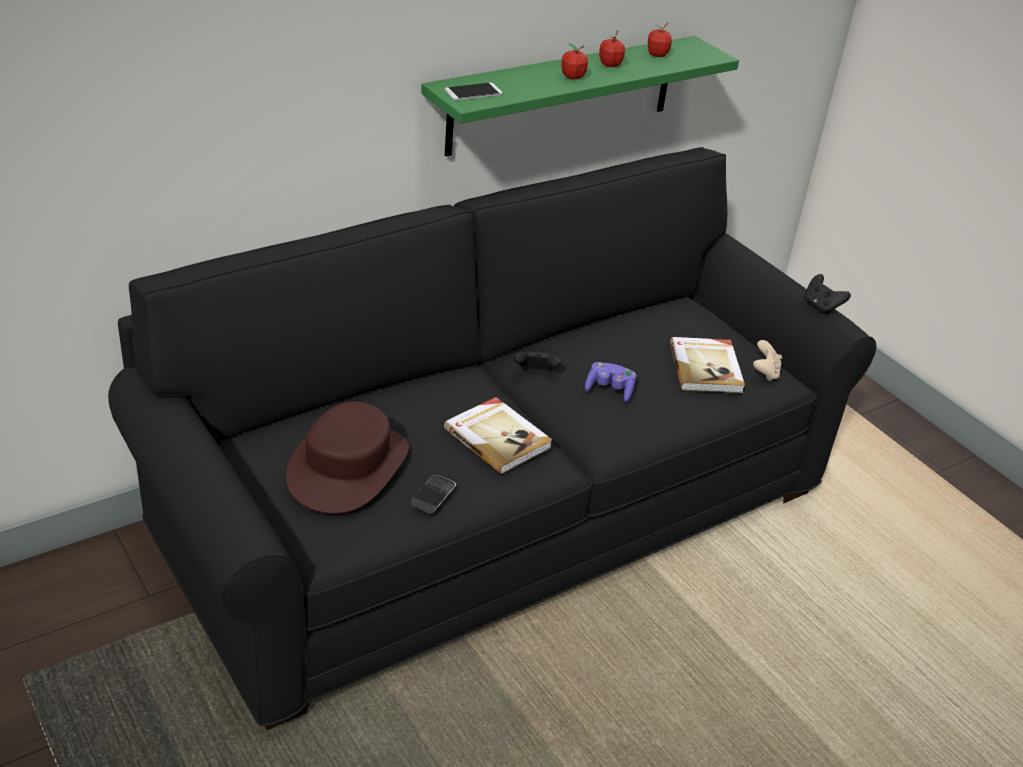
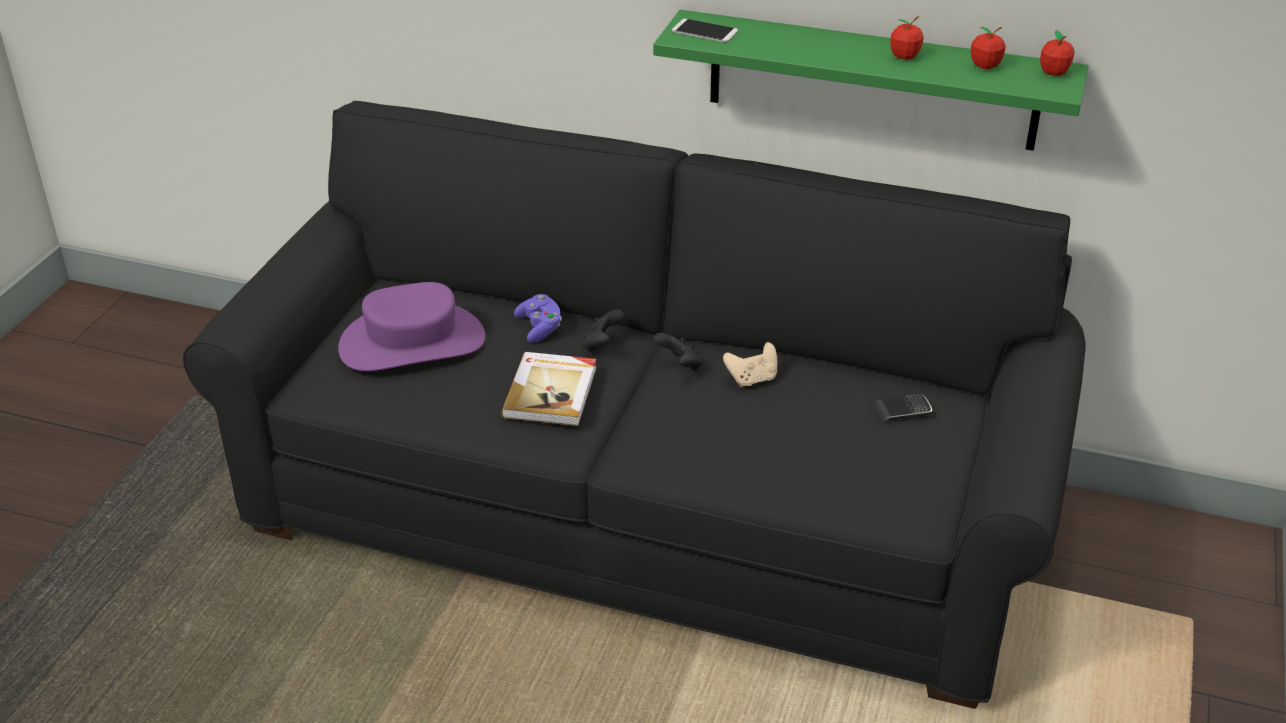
camera: 55 degrees right, 0 degrees up
(348, 467) = (412, 342): brown hat -> purple hat
(433, 496) = (430, 400): phone -> phone (903, 410)
(572, 77) = (835, 53): apple -> apple (1054, 72)
(609, 390) = (715, 416): purple game controller -> purple game controller (540, 328)
(706, 368) = (848, 456): book -> none
(765, 372) = (908, 499): beige game controller -> beige game controller (752, 379)
(821, 306) = (1026, 459): black game controller -> black game controller (601, 344)

